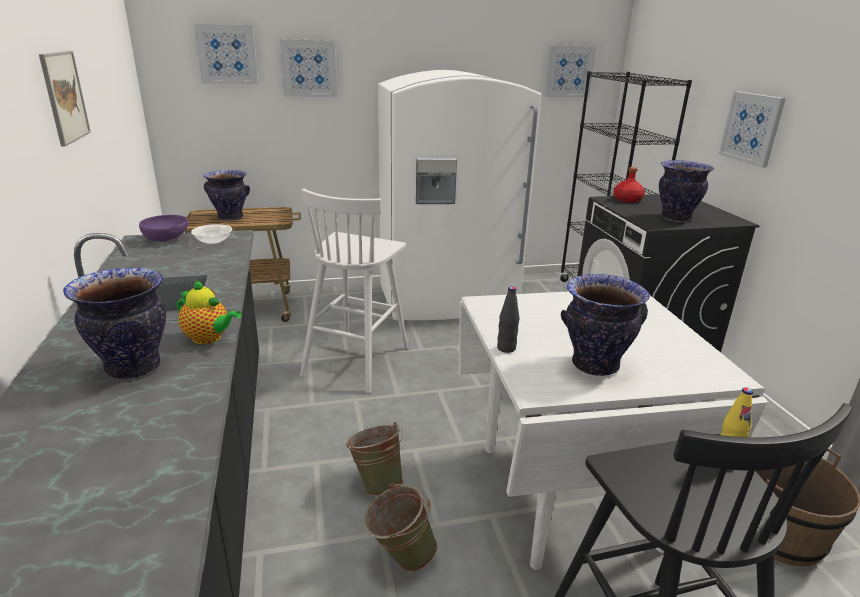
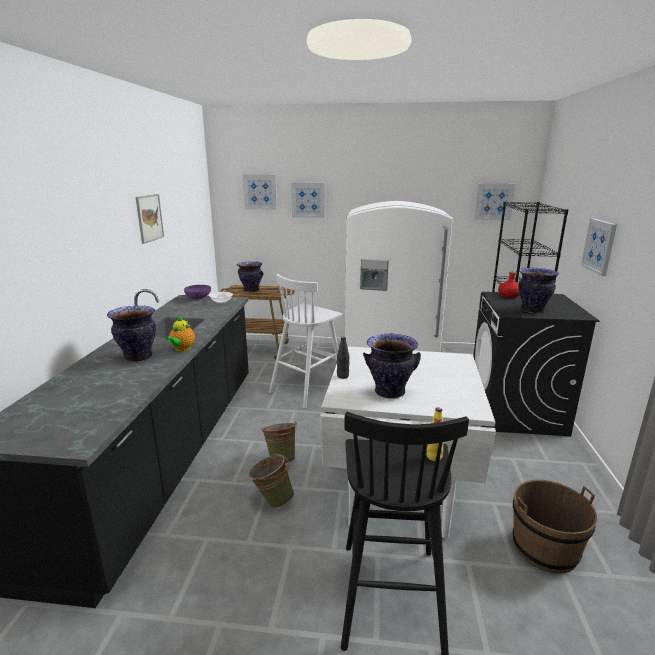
camera: 20 degrees right, 5 degrees down
(209, 338) = (182, 349): teapot -> teapot turned 60 degrees clockwise

